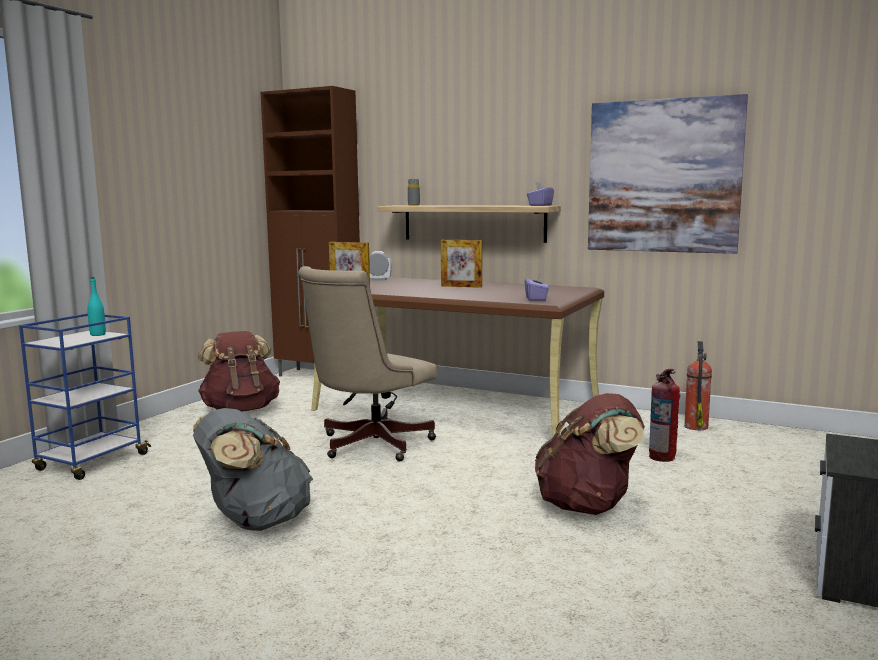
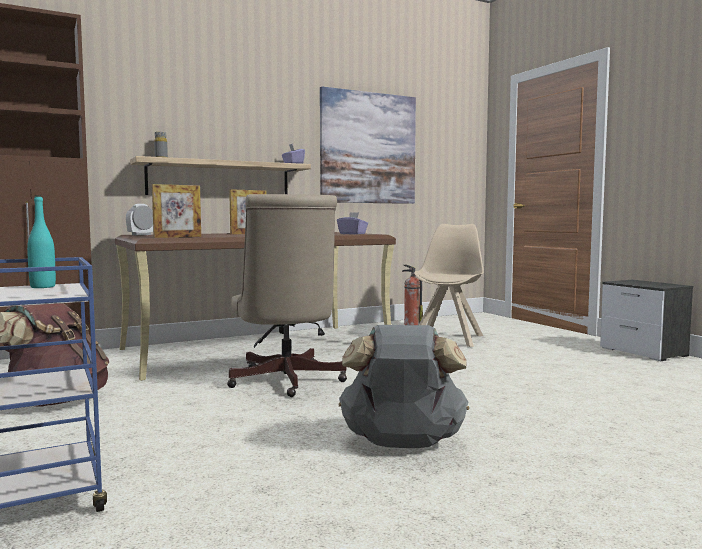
camera: 55 degrees left, 5 degrees down
(588, 506) = (502, 364): brown backpack -> none
(662, 457) = (448, 338): fire extinguisher -> beige chair

